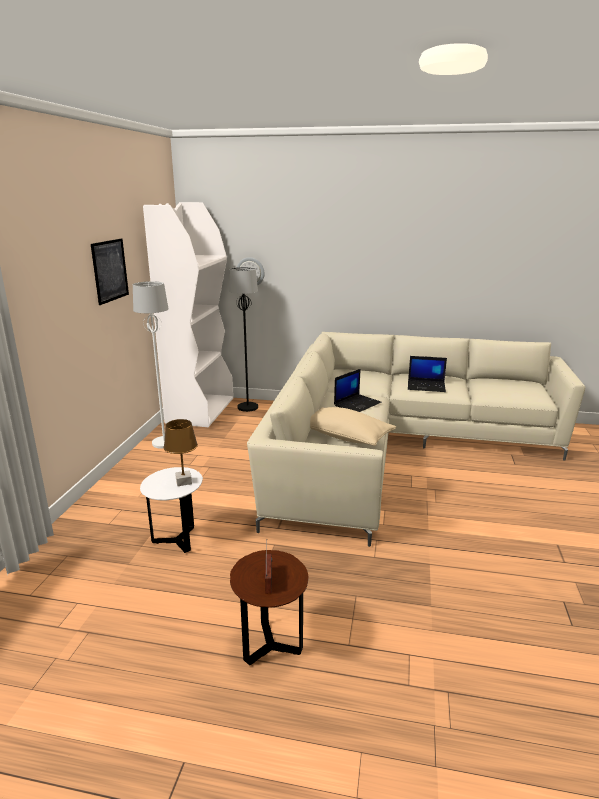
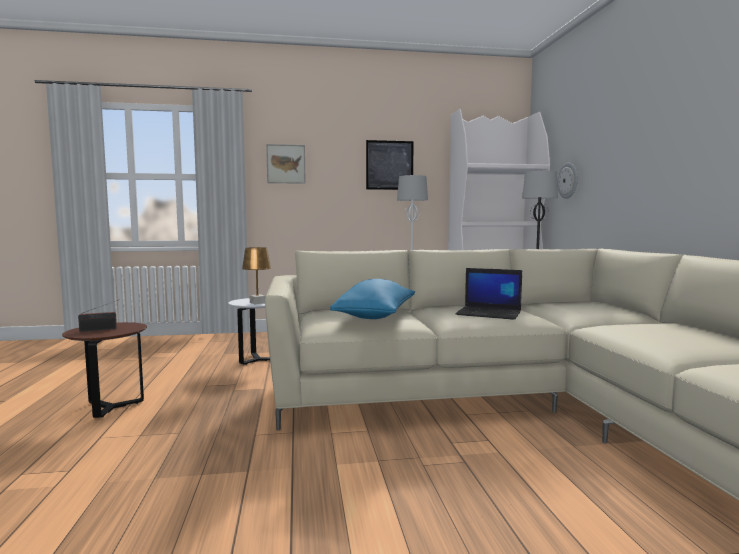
camera: 70 degrees right, 15 degrees down
(30, 294) = (286, 164): none -> picture
(346, 437) = (376, 316): beige pillow -> blue pillow
(426, 386) = (648, 333): laptop -> none

